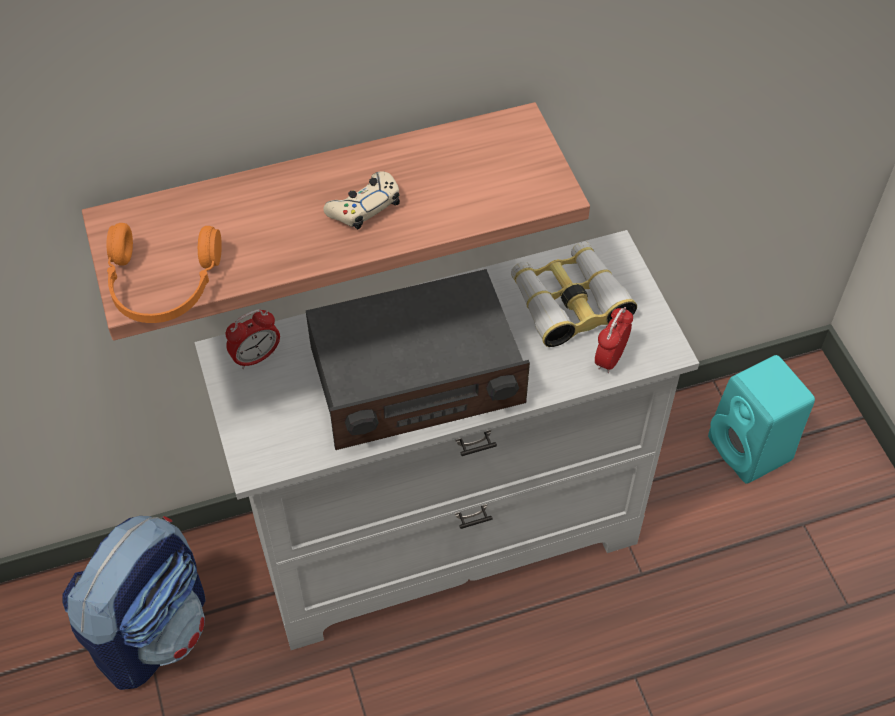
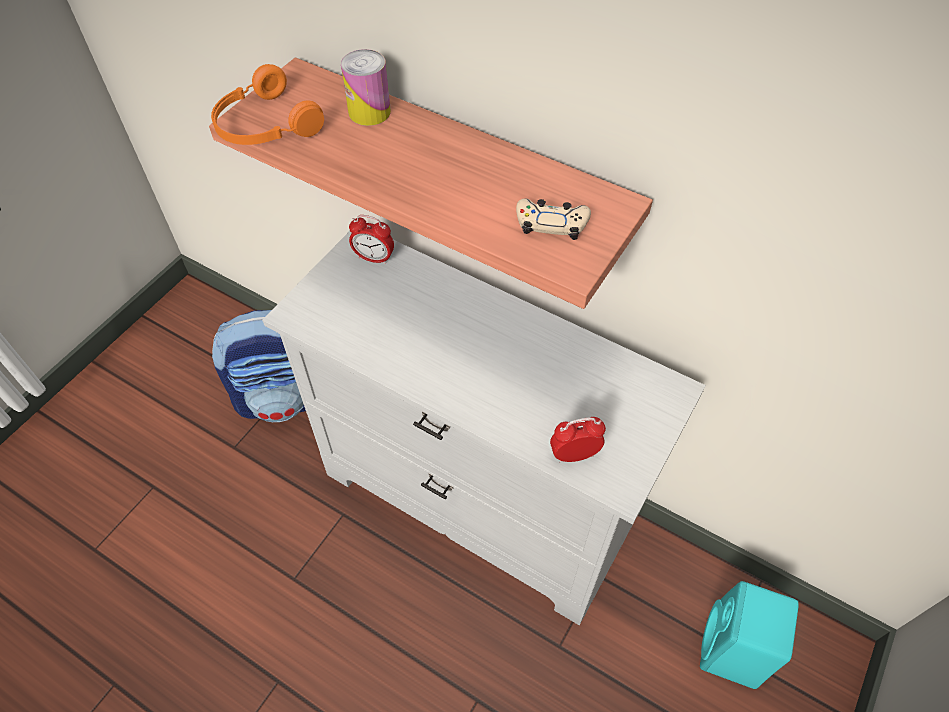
camera: 50 degrees right, 0 degrees up
(231, 203) = (369, 112): none -> can
(364, 207) = (437, 173): beige game controller -> beige game controller (551, 224)
(415, 378) = (438, 349): radio -> none
(569, 301) = (597, 393): binoculars -> none

